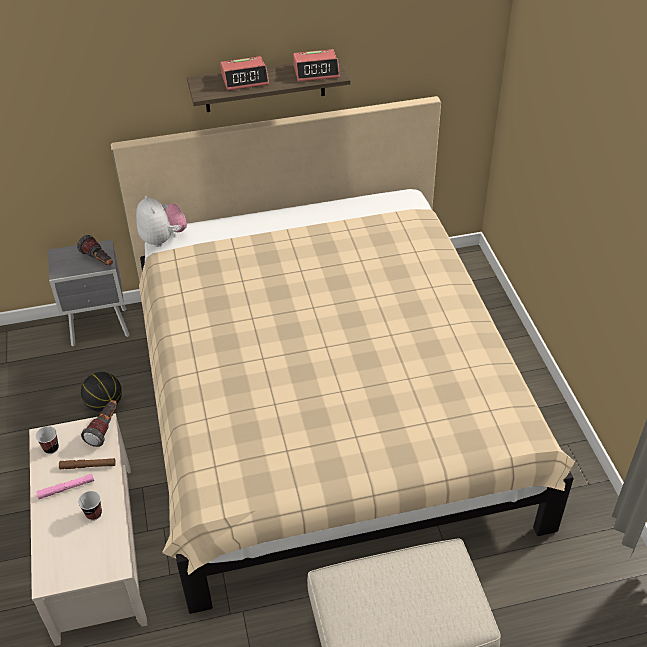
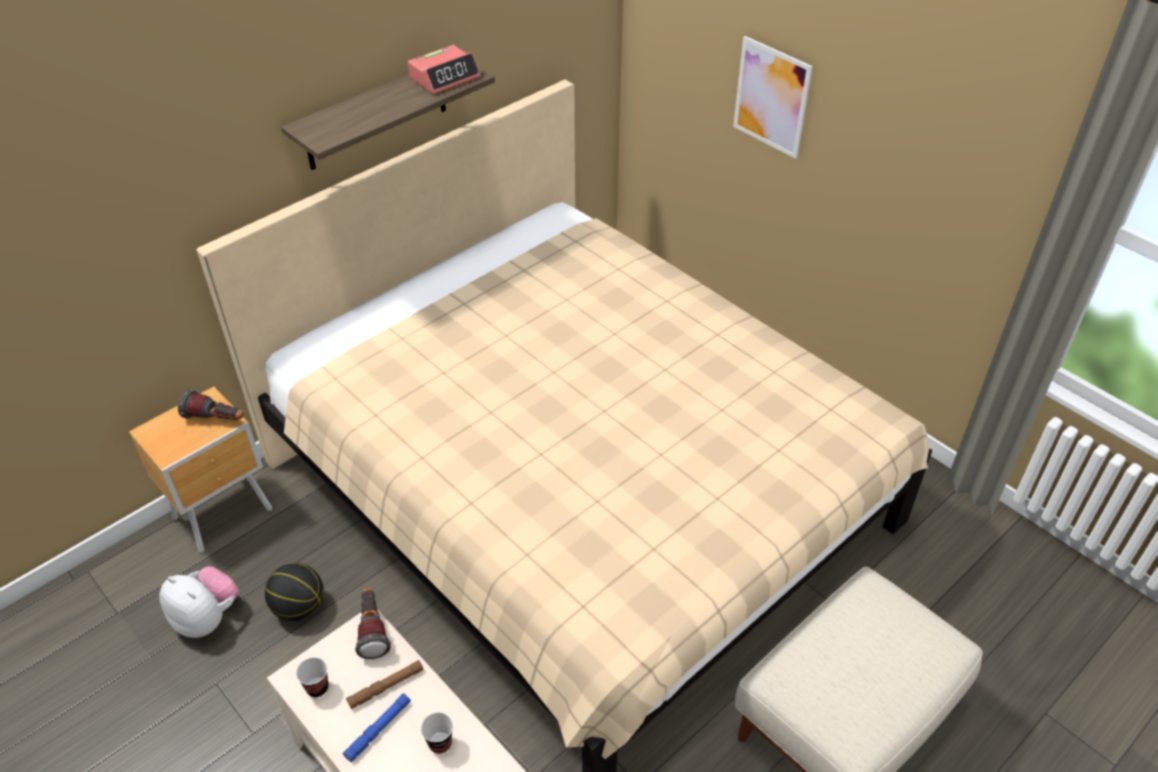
camera: 30 degrees left, 0 degrees up
(66, 488) = (378, 729): pink flashlight -> blue flashlight
(101, 328) = (225, 514): grey nightstand -> brown nightstand
(163, 239) = (296, 359): plush toy -> plush toy (207, 618)
(245, 79) = (363, 109): alarm clock -> none
(568, 154) = (771, 97): none -> picture

